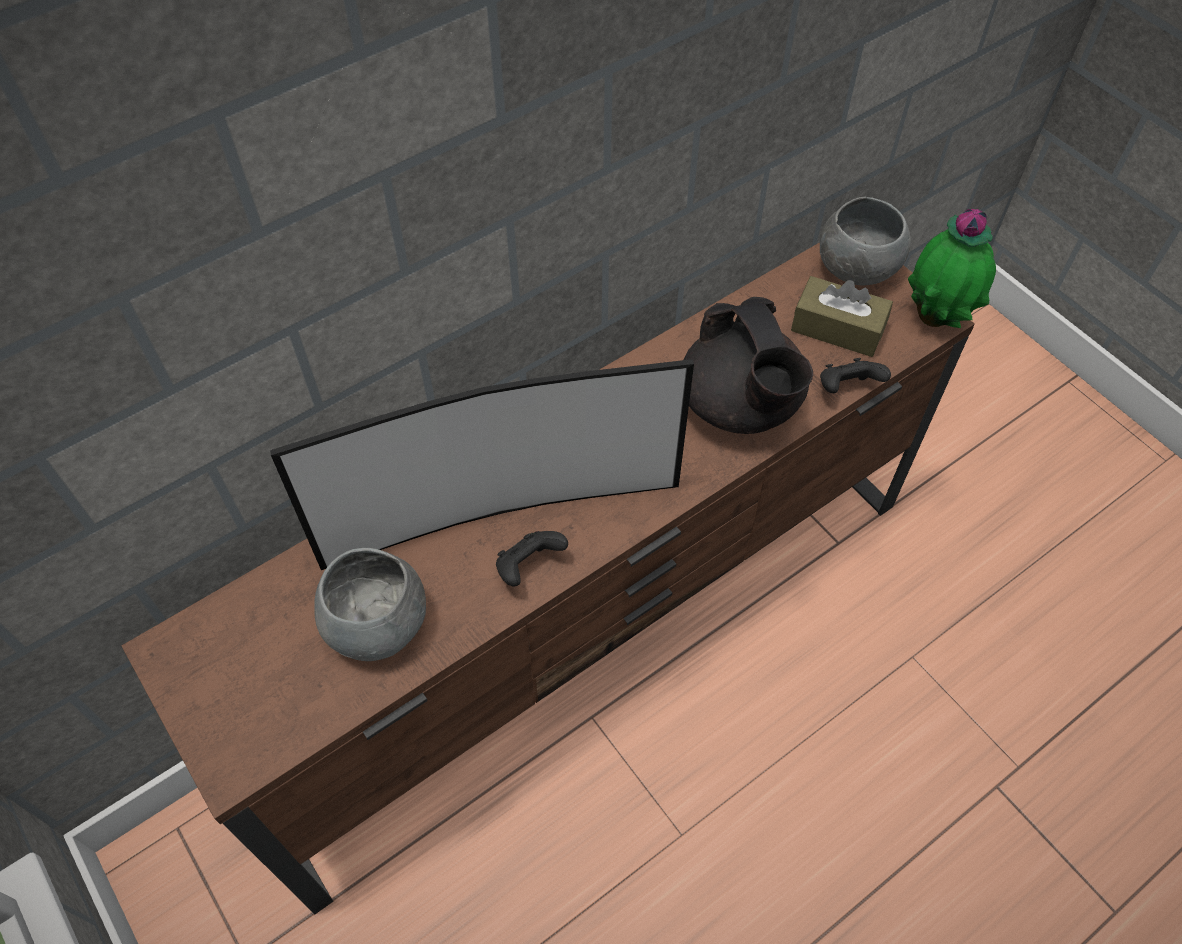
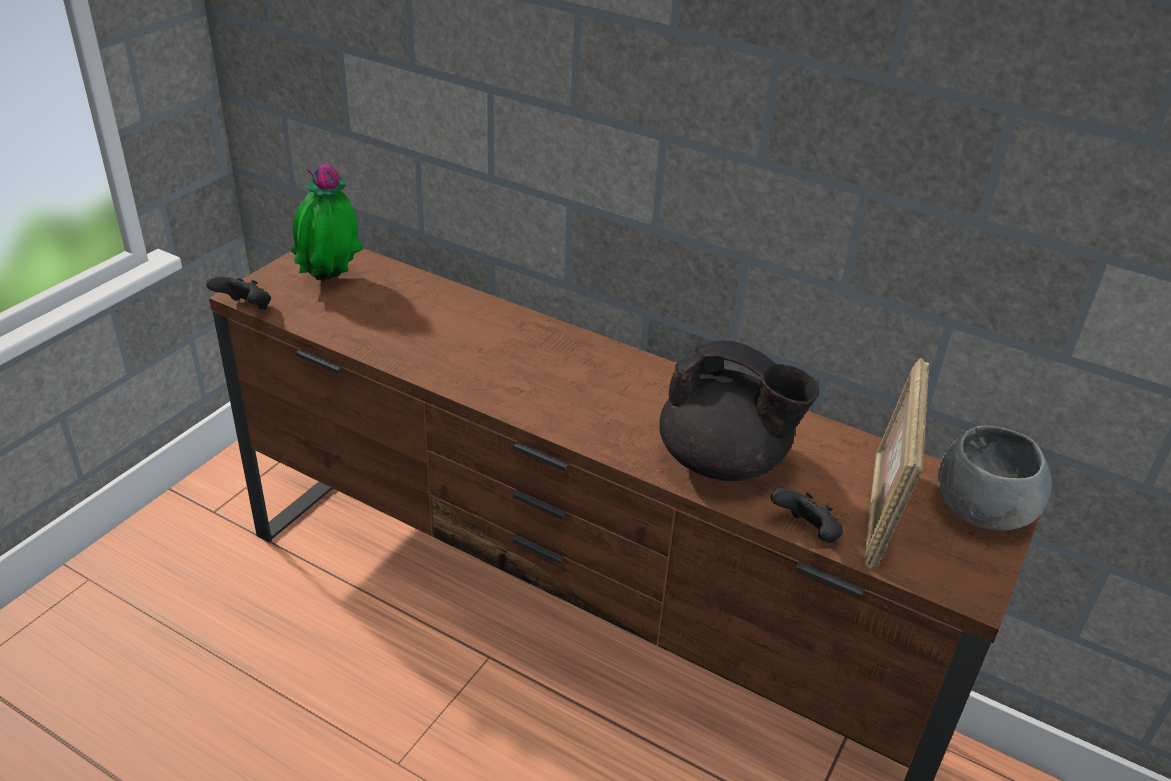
camera: 65 degrees right, 20 degrees down
(379, 624) = (383, 322): grey bowl -> none
(500, 513) = (512, 352): television -> none
(529, 566) = (470, 378): black game controller -> black game controller (245, 308)
(740, 405) = (724, 462): black teapot -> black teapot turned 105 degrees counterclockwise
(837, 328) = (882, 512): brown tissue box -> picture frame
(936, 318) = (973, 591): potted plant -> potted plant (330, 281)

